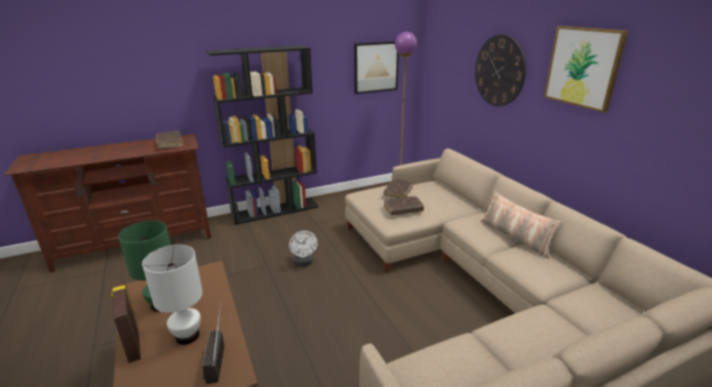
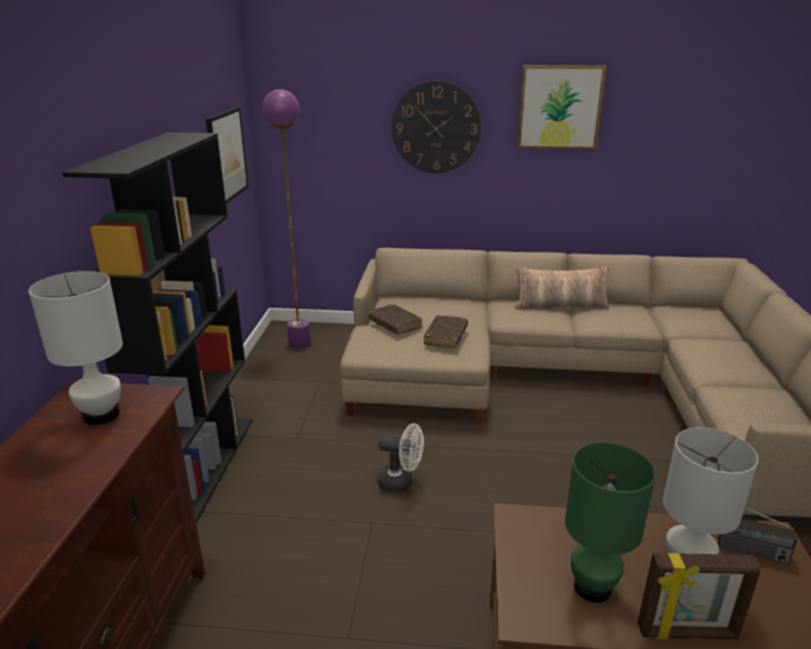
camera: 60 degrees left, 0 degrees up
(170, 144) = (101, 415): brown book -> white table lamp

